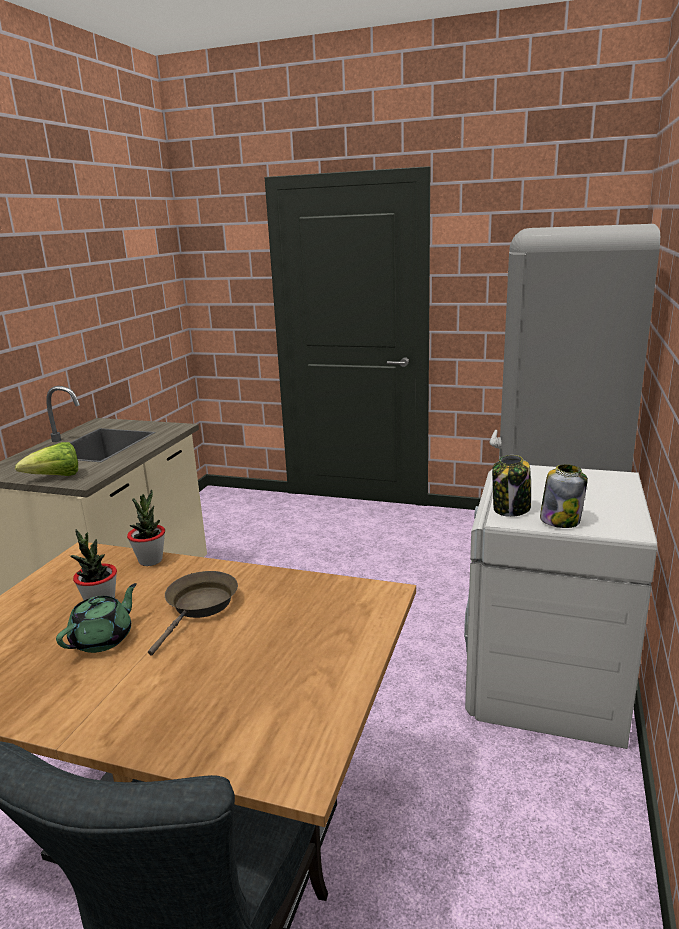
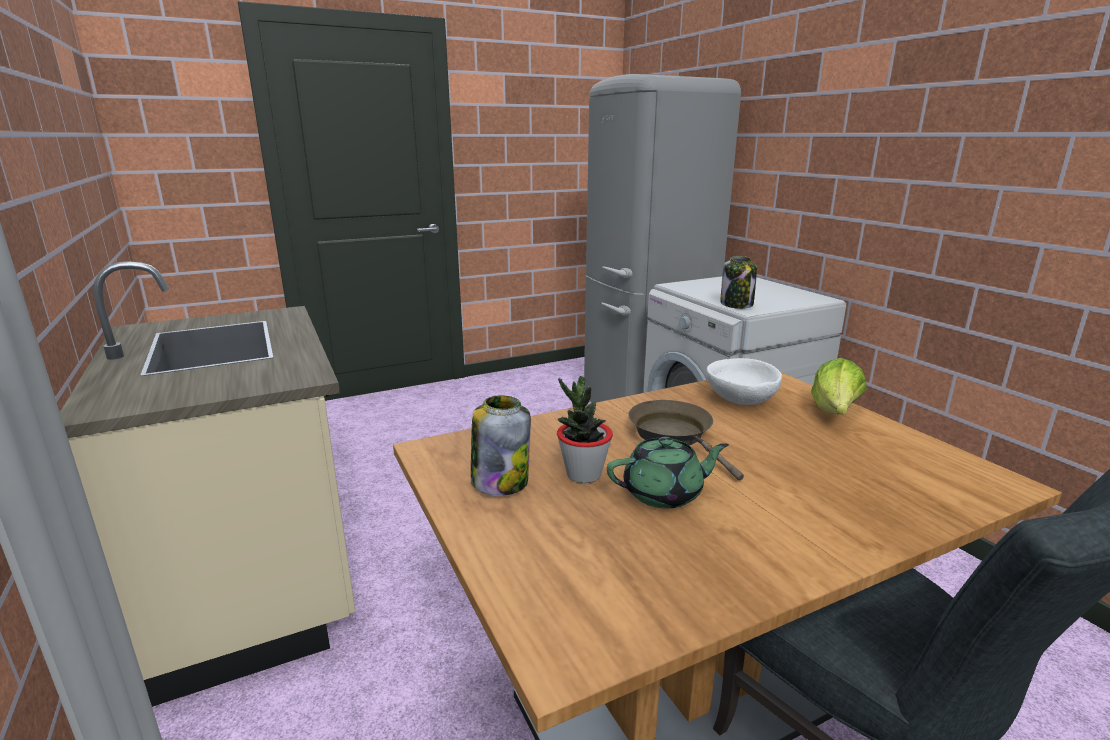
camera: 45 degrees left, 0 degrees up
(55, 477) = (247, 384): lettuce -> lettuce (834, 413)
(103, 639) = (664, 493): green teapot -> green teapot turned 90 degrees clockwise
(150, 560) = (531, 427): potted plant -> none
(309, 602) = (739, 400): none -> white bowl
(560, 520) = (777, 303): jar -> jar (500, 481)

